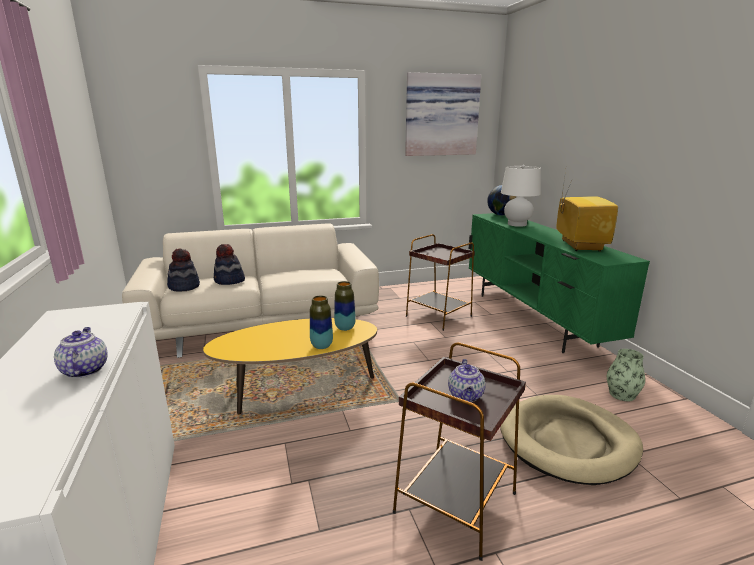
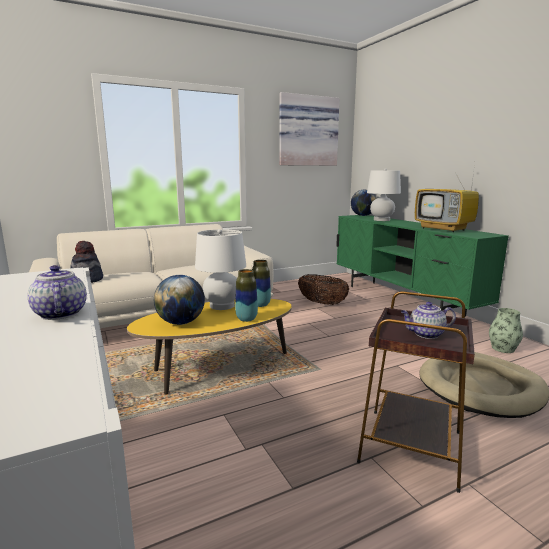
camera: 10 degrees left, 5 degrees down
(229, 281) = (132, 274): hat -> none
(256, 345) = (181, 322): none -> globe
(305, 326) = (222, 306): none -> white table lamp
(439, 316) = (322, 303): brown side table -> basket
(466, 396) = (425, 334): teapot -> teapot turned 90 degrees clockwise
(579, 245) = (444, 229): television -> television turned 150 degrees clockwise

